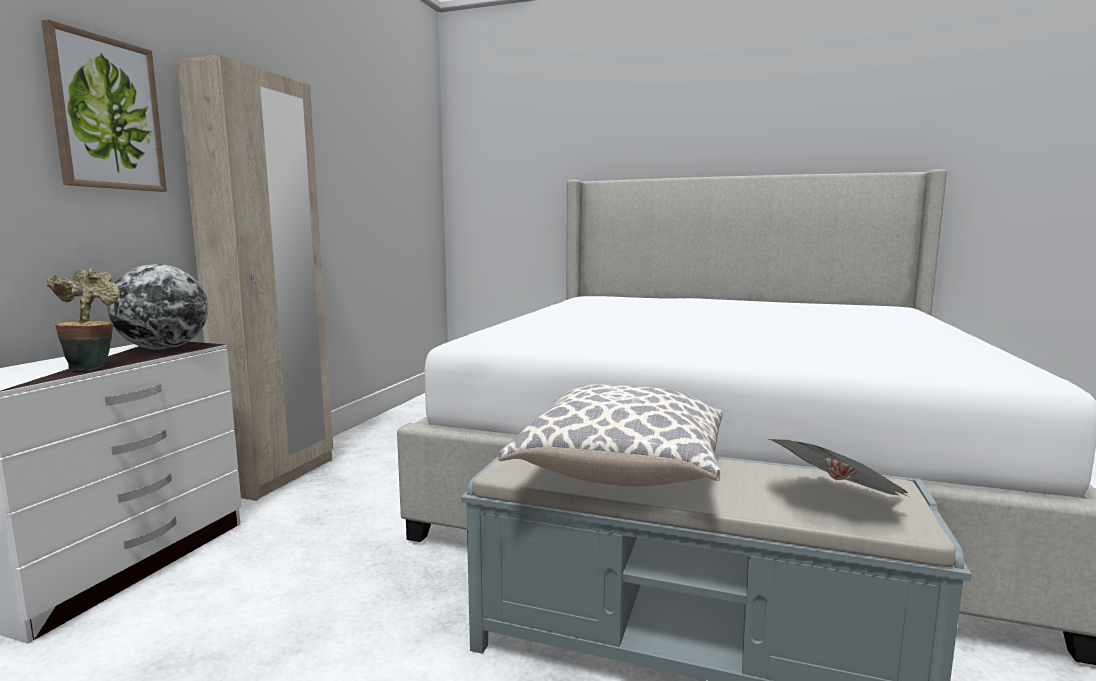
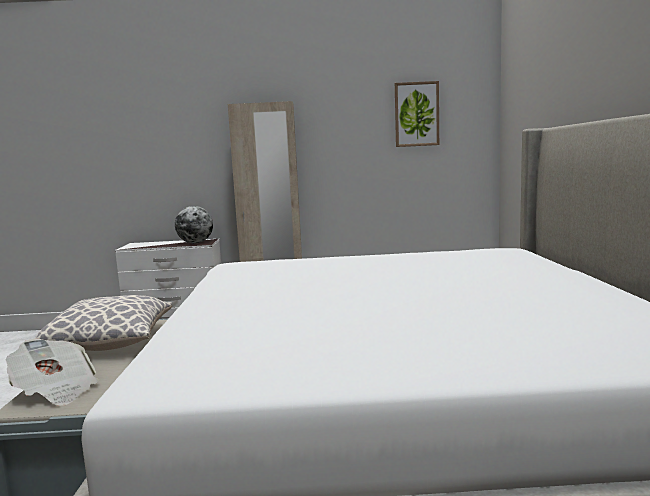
camera: 70 degrees right, 0 degrees up
(92, 366) = (157, 246): potted plant -> none
(106, 114) = (199, 140): picture -> picture (416, 114)

